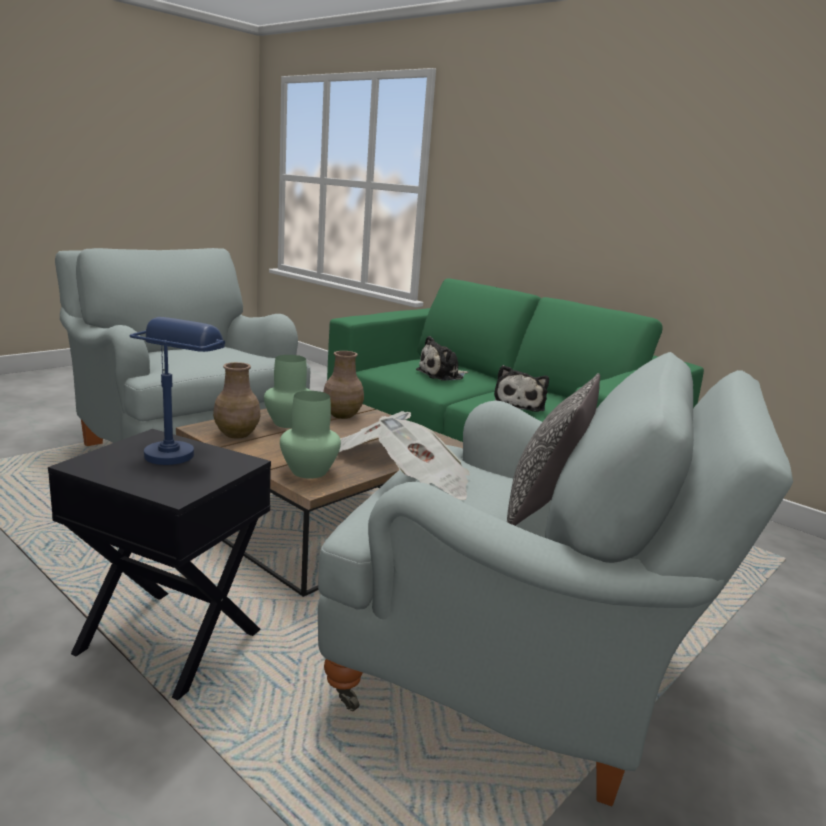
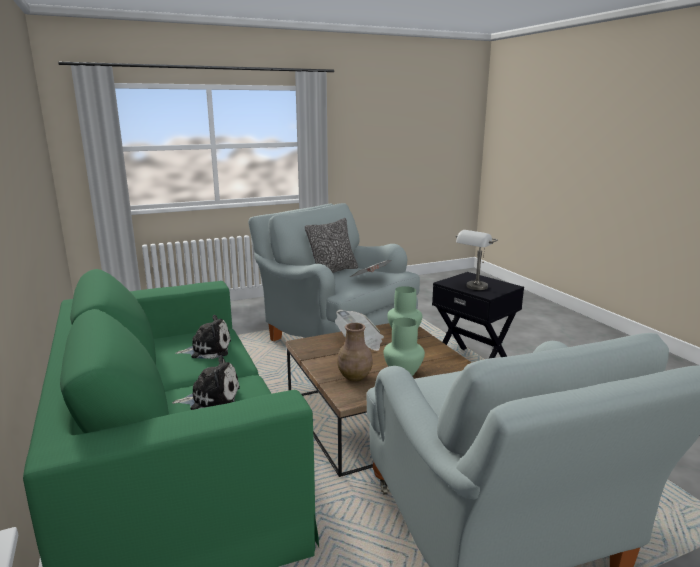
camera: 155 degrees left, 0 degrees up
(178, 450) = (473, 288): blue table lamp -> grey table lamp
(237, 434) = (444, 364): brown vase -> none
(519, 404) = (208, 349): plush toy -> plush toy turned 45 degrees clockwise

